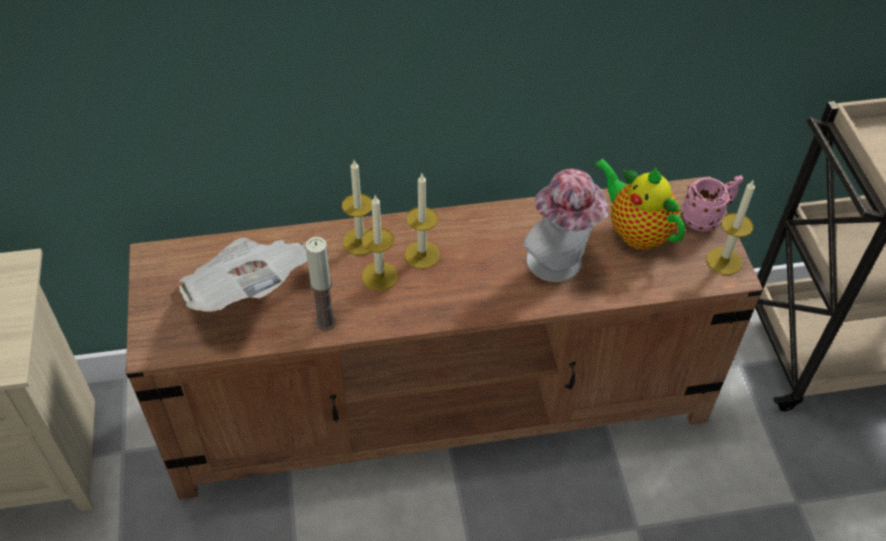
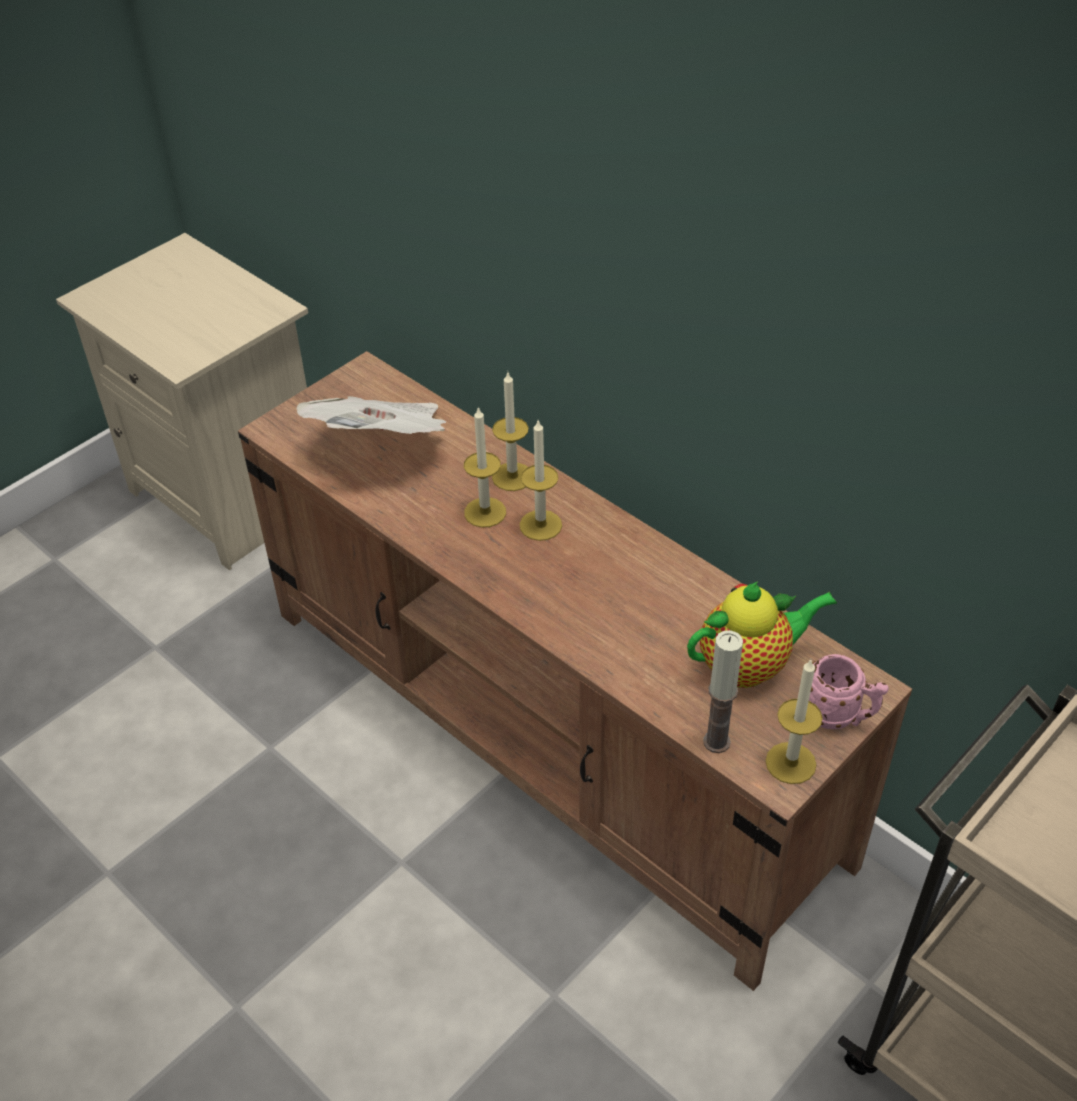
camera: 55 degrees right, 5 degrees down
(325, 322) = (398, 509): candle -> candle (716, 741)
(560, 265) = (635, 629): hat -> none
(636, 231) = (749, 665): teapot -> teapot turned 60 degrees clockwise

